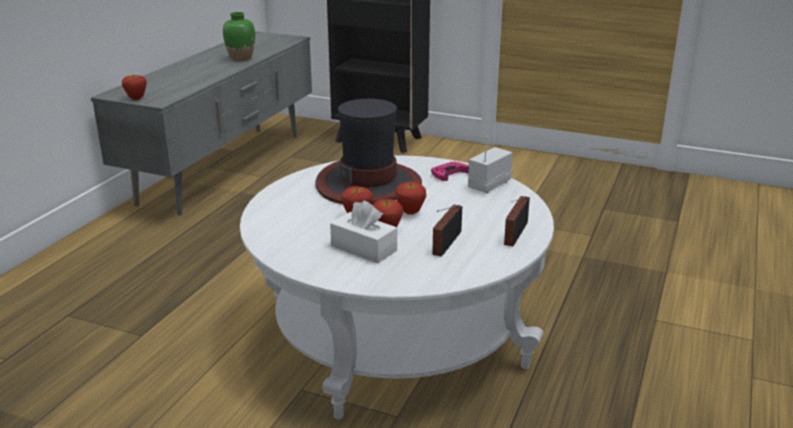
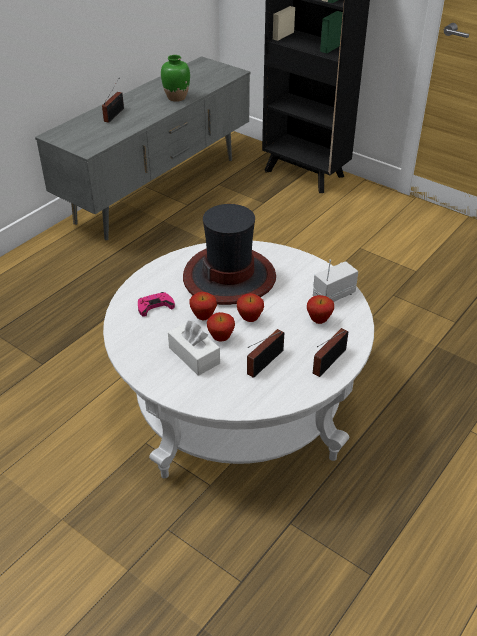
camera: 15 degrees right, 15 degrees up
(136, 99) = (70, 144): apple -> apple (319, 321)
(178, 74) = (115, 114): none -> radio
(449, 174) = (305, 275): pink game controller -> pink game controller (155, 306)

